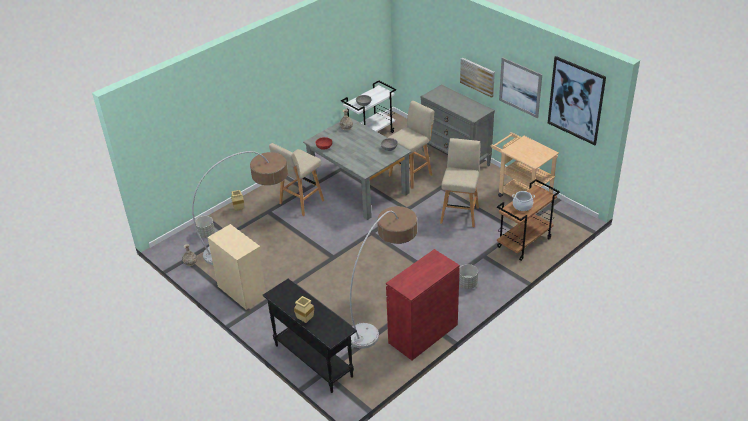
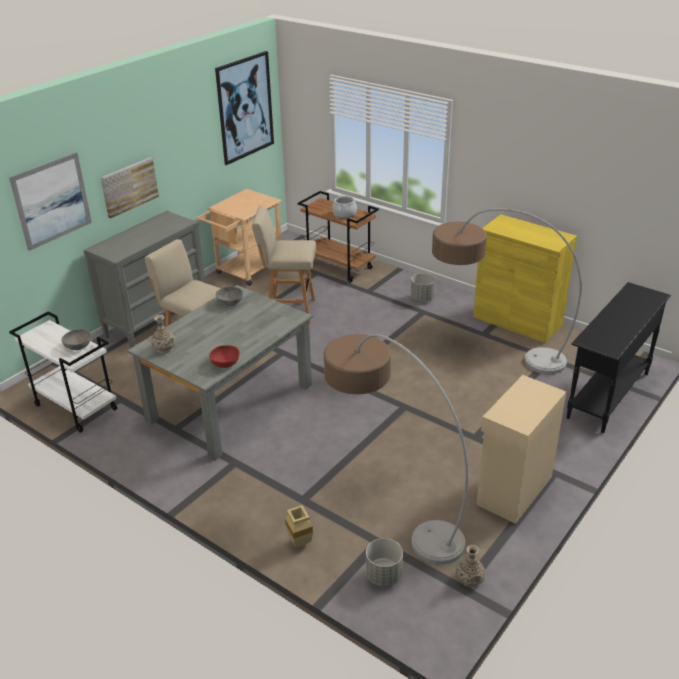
camera: 100 degrees left, 5 degrees down
(300, 203) = (274, 462): beige stool -> none
(306, 320) = (639, 316): beige vase -> none
(423, 334) = (517, 321): red cabinet -> yellow cabinet
(520, 87) = (185, 149): picture -> picture (52, 200)

